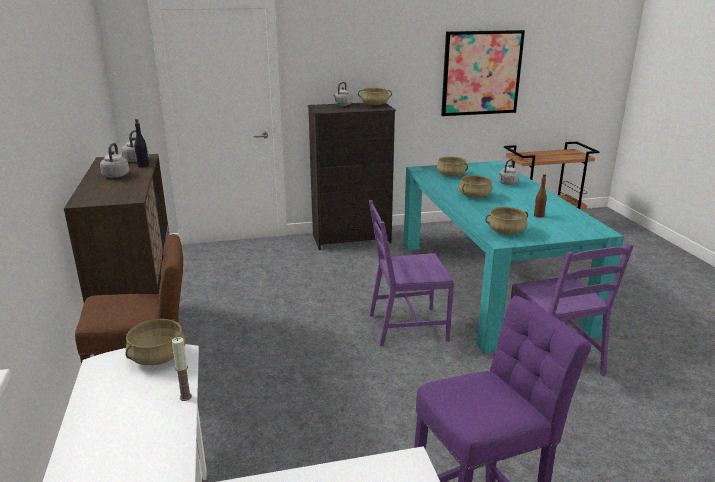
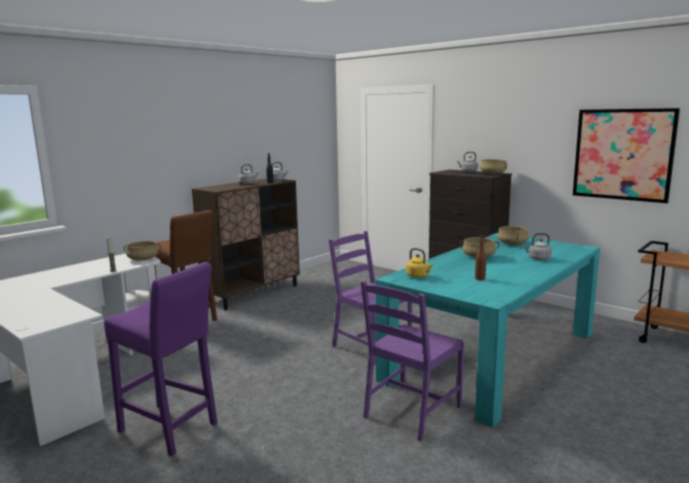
camera: 55 degrees right, 10 degrees down
(506, 231) = (419, 276): beige cooking pot -> yellow kettle

